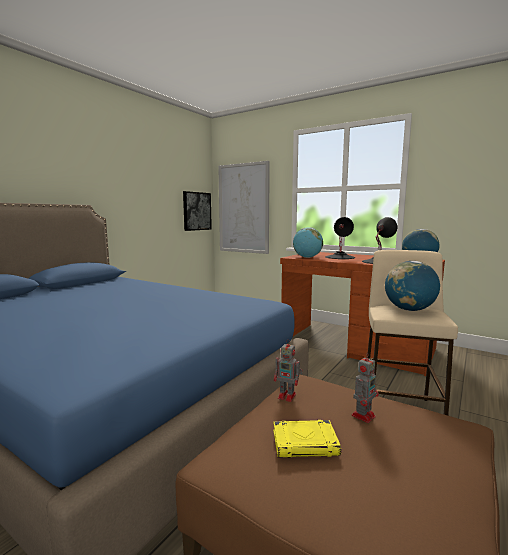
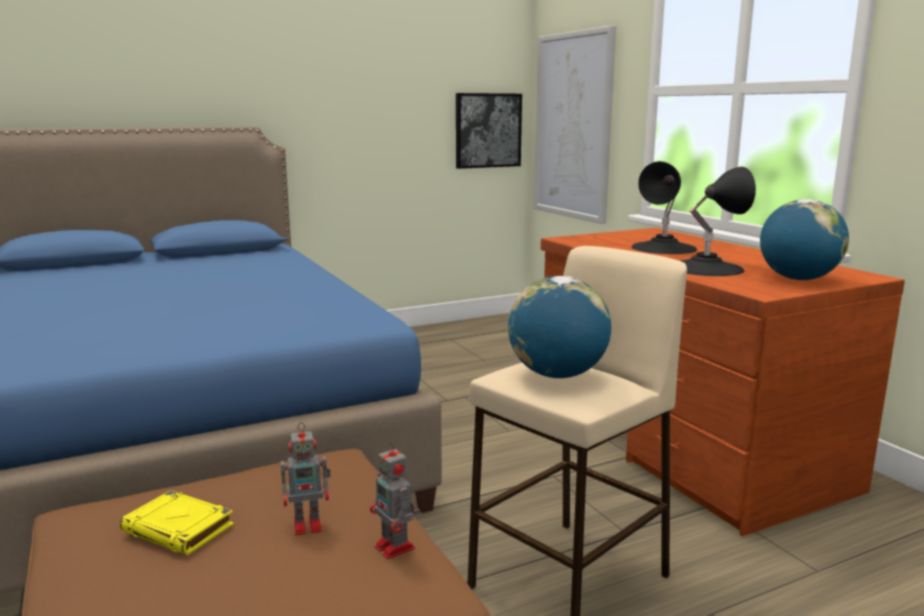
camera: 30 degrees right, 5 degrees up
(288, 396) = (267, 471): toy robot -> toy robot (395, 548)
(307, 257) = (593, 242): globe -> none

